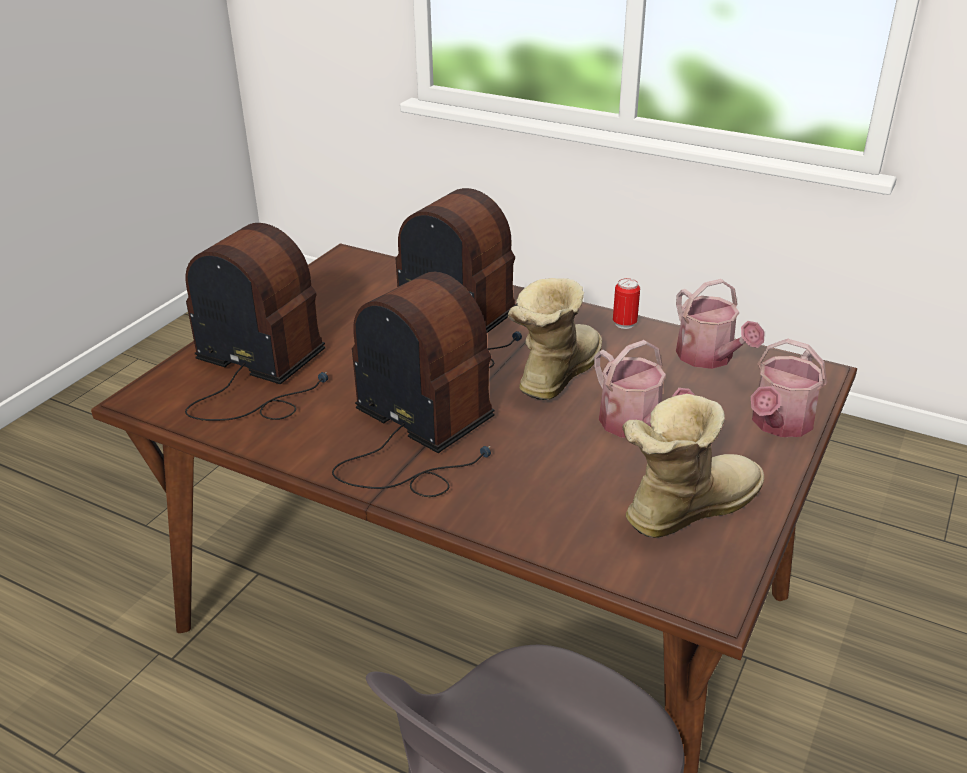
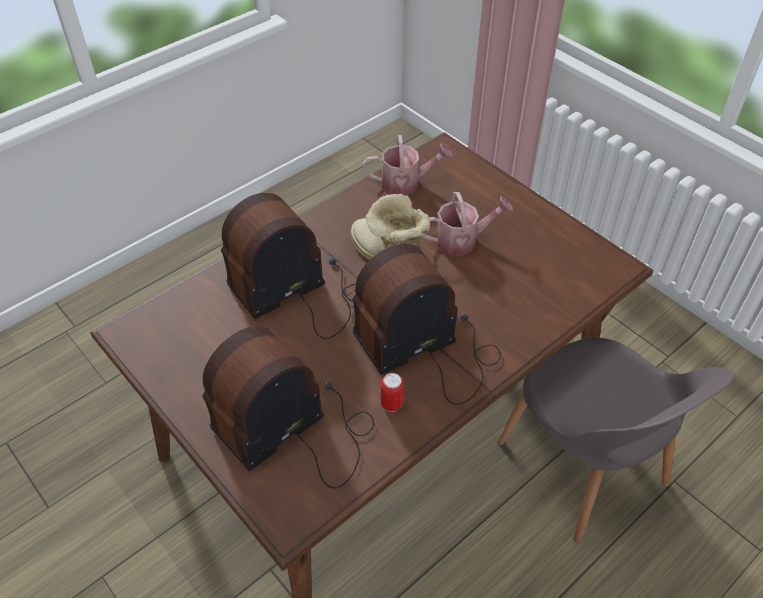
camera: 70 degrees left, 15 degrees up
(624, 324) = (343, 204): can -> can (391, 404)
(684, 507) = (545, 249): boot -> none
(778, 424) = (486, 183): watering can -> none

